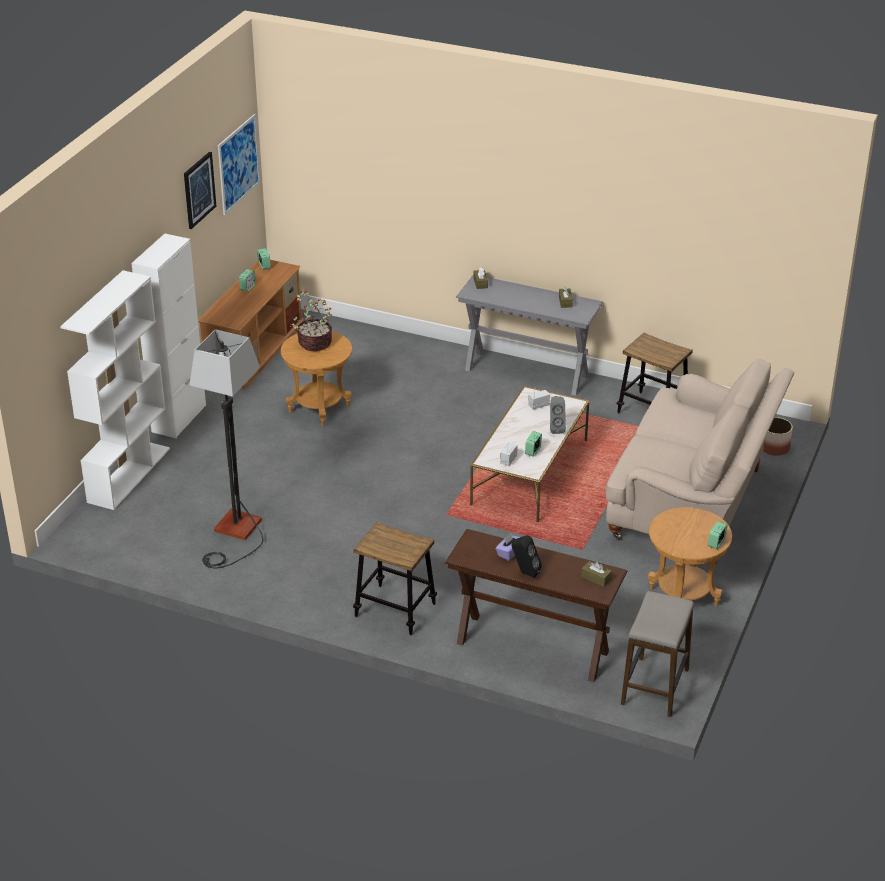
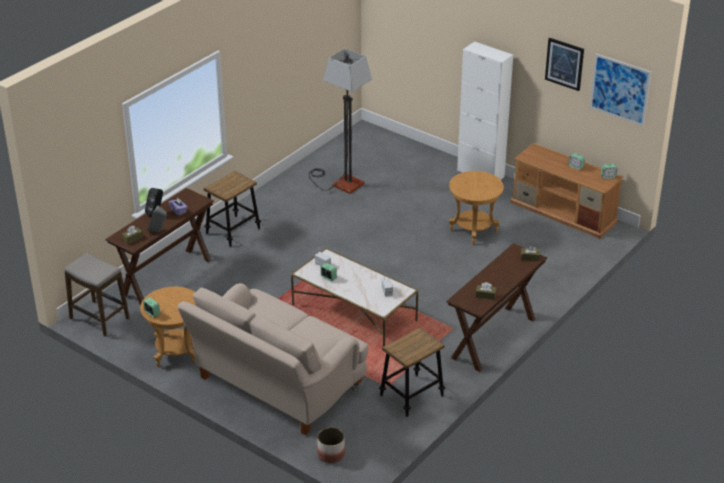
camera: 105 degrees right, 0 degrees up
(128, 474) = (421, 151): white bookcase -> none
(313, 343) = (483, 185): potted plant -> none
(526, 372) = (493, 338): grey console table -> brown console table
(556, 428) = (352, 294): grey speaker -> grey speaker (158, 231)

